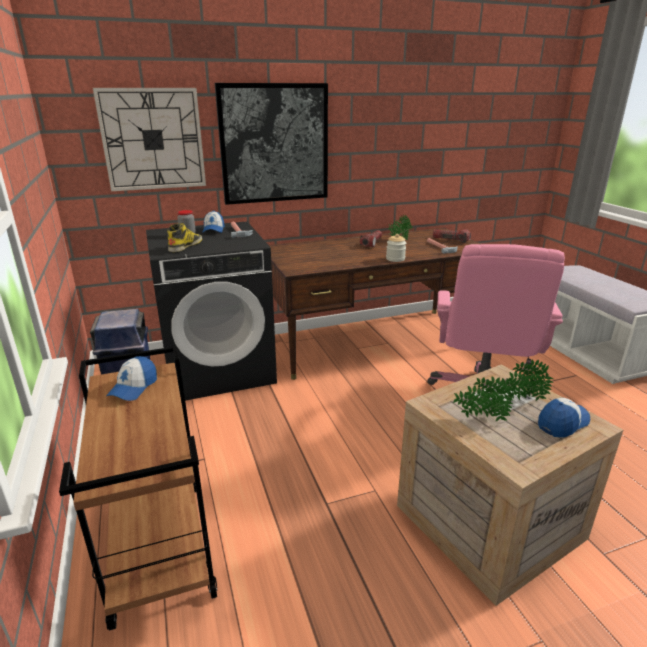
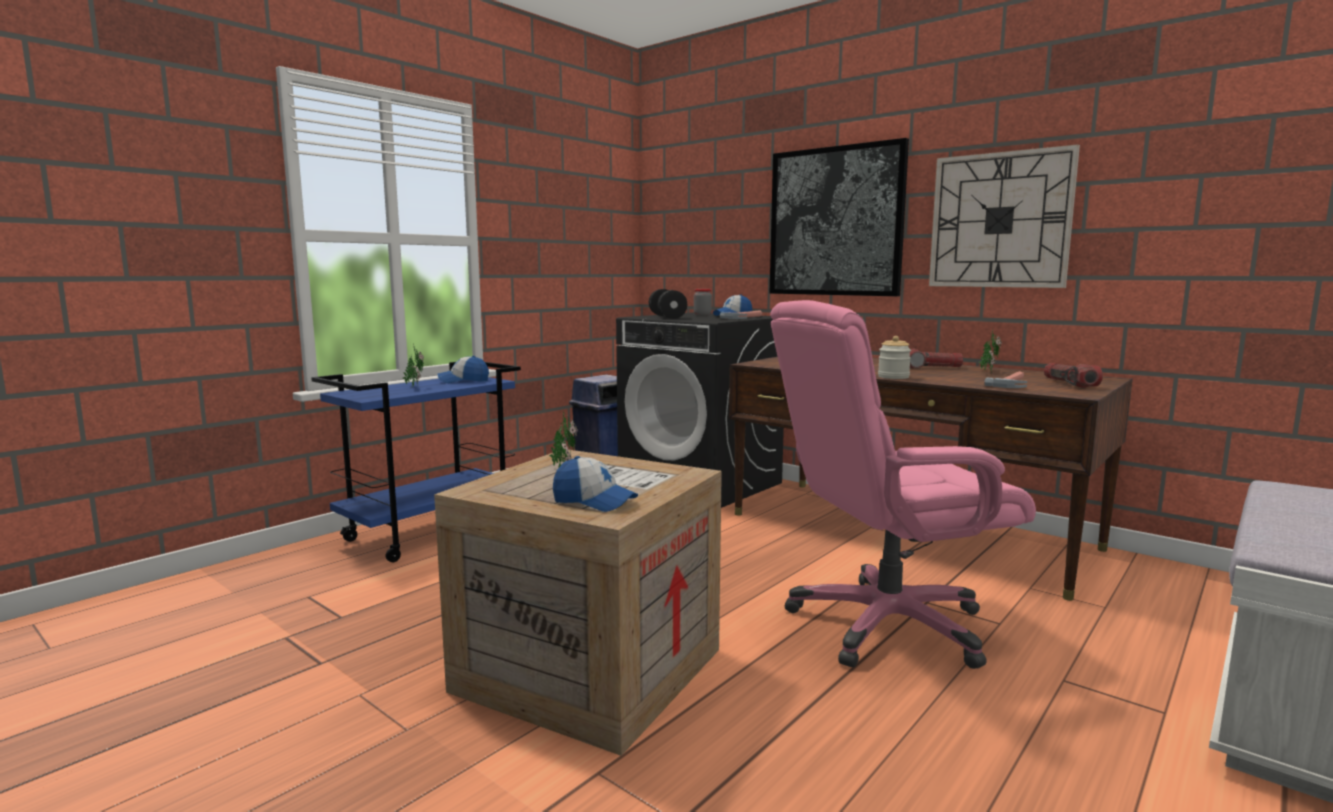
camera: 60 degrees right, 15 degrees down
(153, 139) = (715, 218): wall clock -> wall clock (999, 220)
(158, 547) = (432, 532): brown cart -> blue cart
(185, 246) = (667, 317): boot -> black dumbbell
(520, 400) = (629, 482): potted plant -> potted plant (413, 387)

